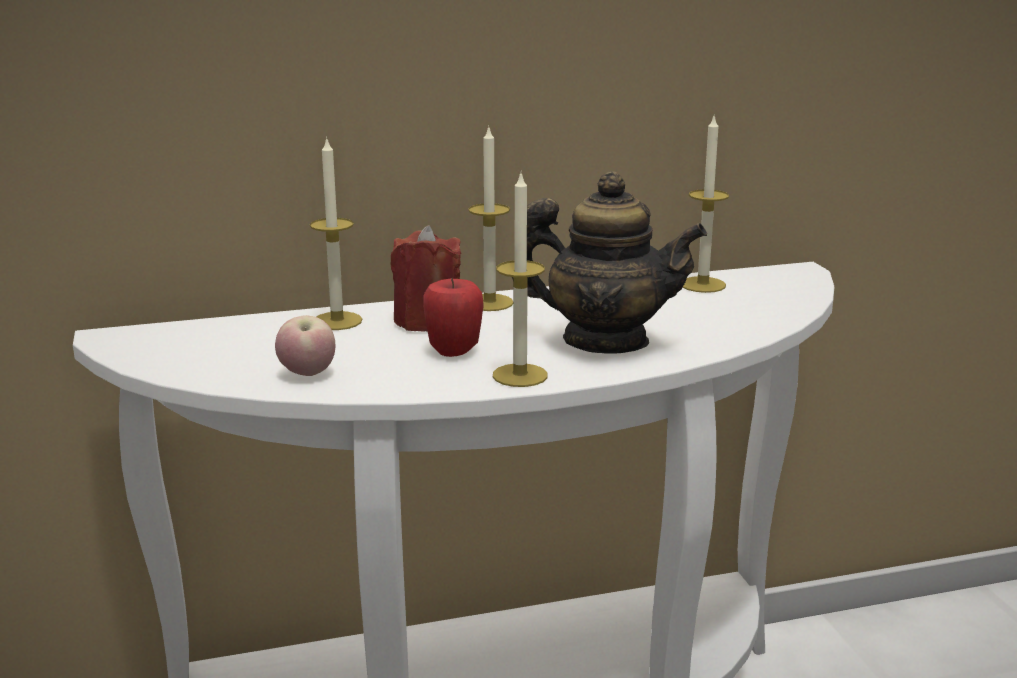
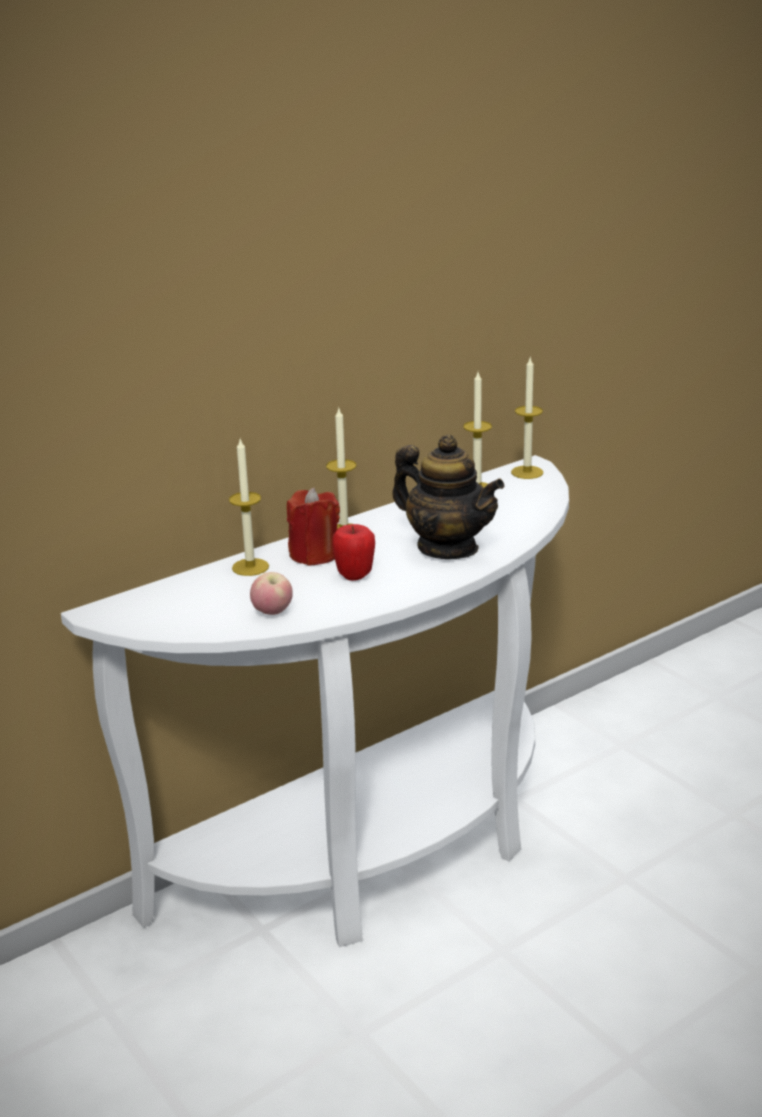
camera: 20 degrees left, 5 degrees up
(520, 375) = (414, 585): candle -> candle (527, 472)
(605, 341) = (447, 548): teapot -> teapot turned 45 degrees clockwise

